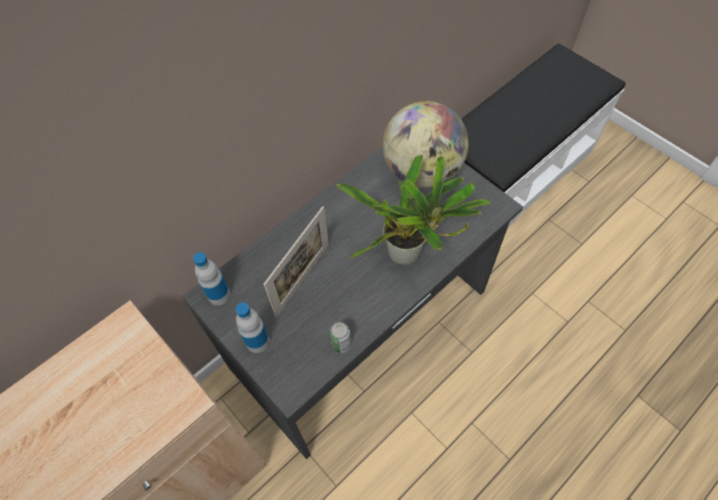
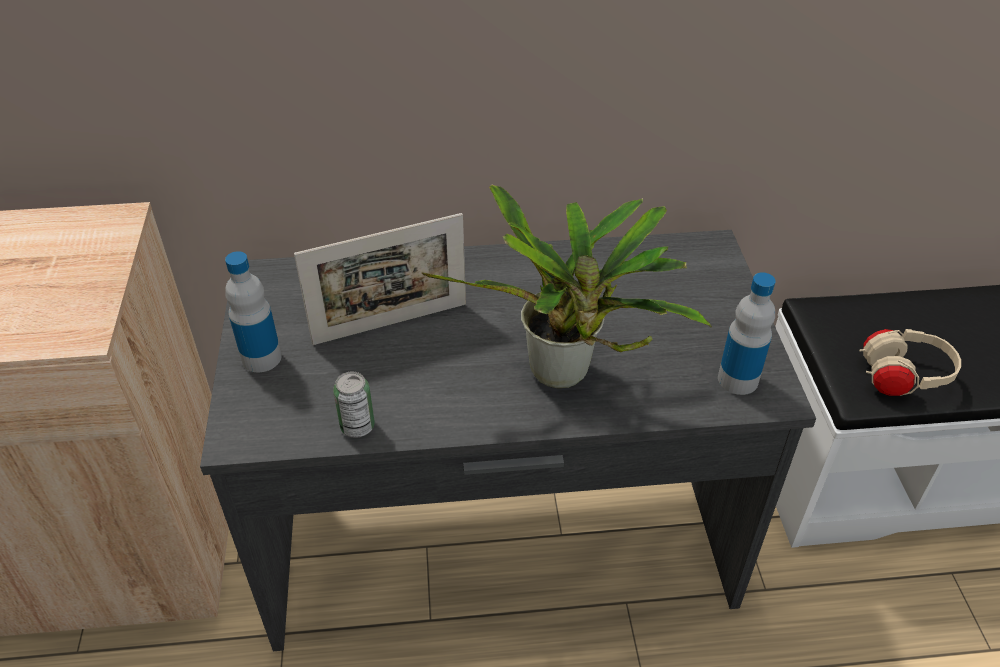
camera: 35 degrees right, 15 degrees down
(219, 295) = (274, 282): bottle -> bottle (738, 379)
(422, 172) = (688, 291): globe -> none
(512, 152) = (902, 378): none -> beige headphones

